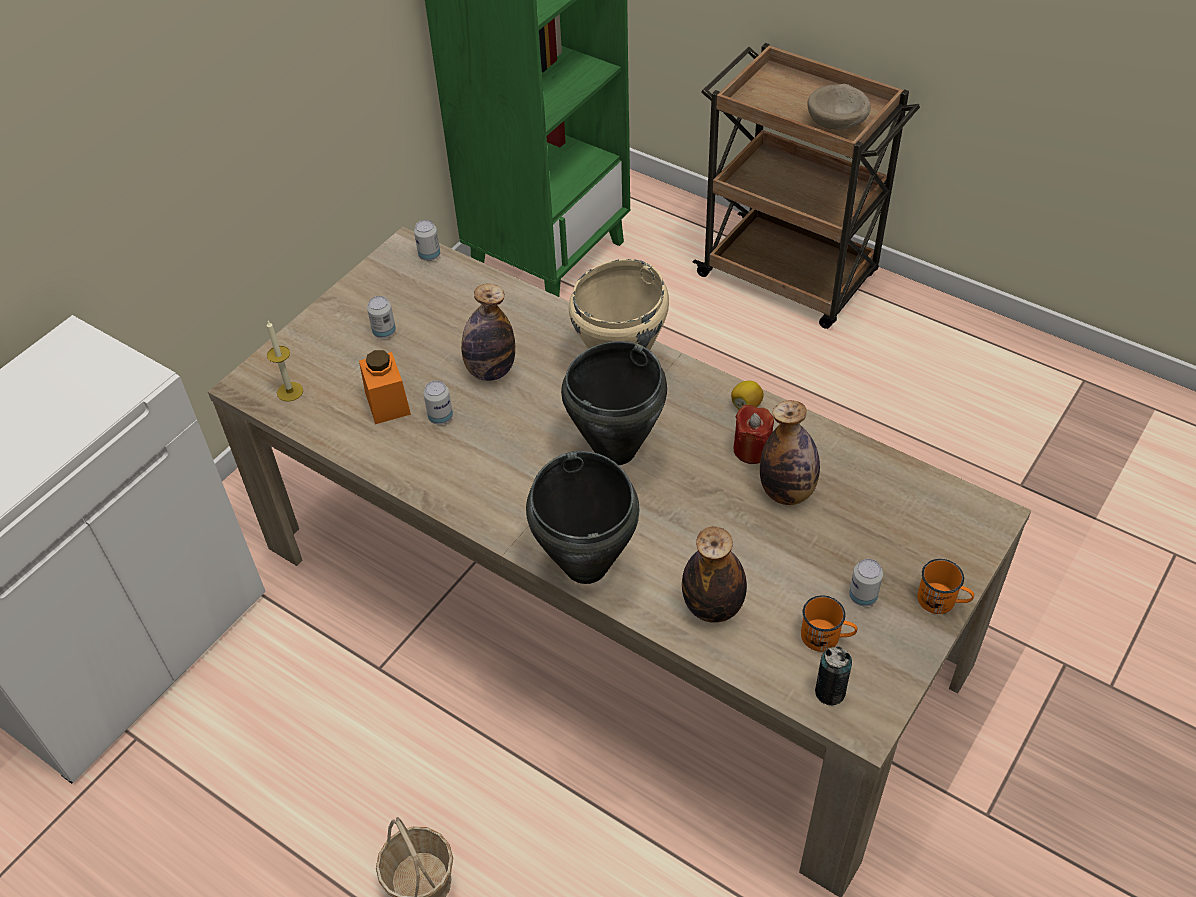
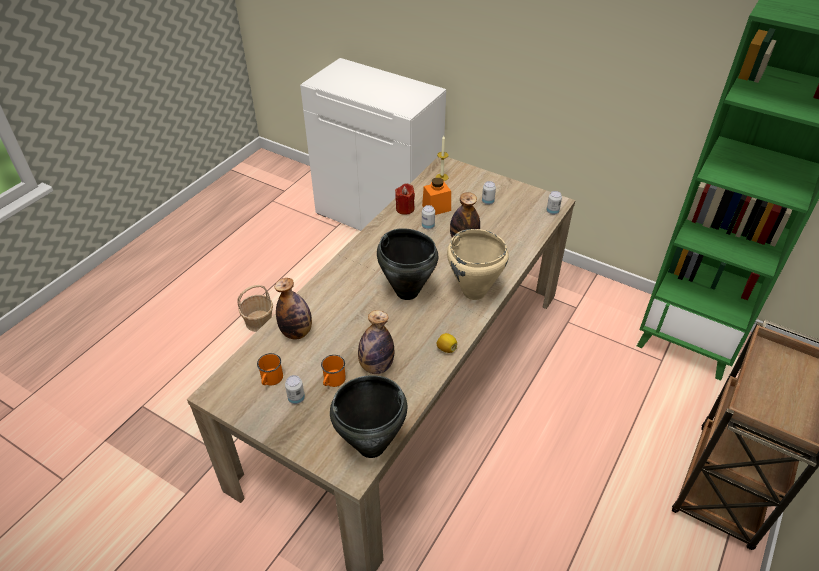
camera: 85 degrees right, 5 degrees down
(587, 565) = (328, 283): black cooking pot -> black cooking pot (372, 446)
(752, 450) = (409, 350): red candle -> red candle (405, 209)
(830, 692) = (235, 379): can -> none
(837, 125) = (764, 407): beige bowl -> none
(942, 601) = (288, 438): orange mug -> orange mug (333, 381)

